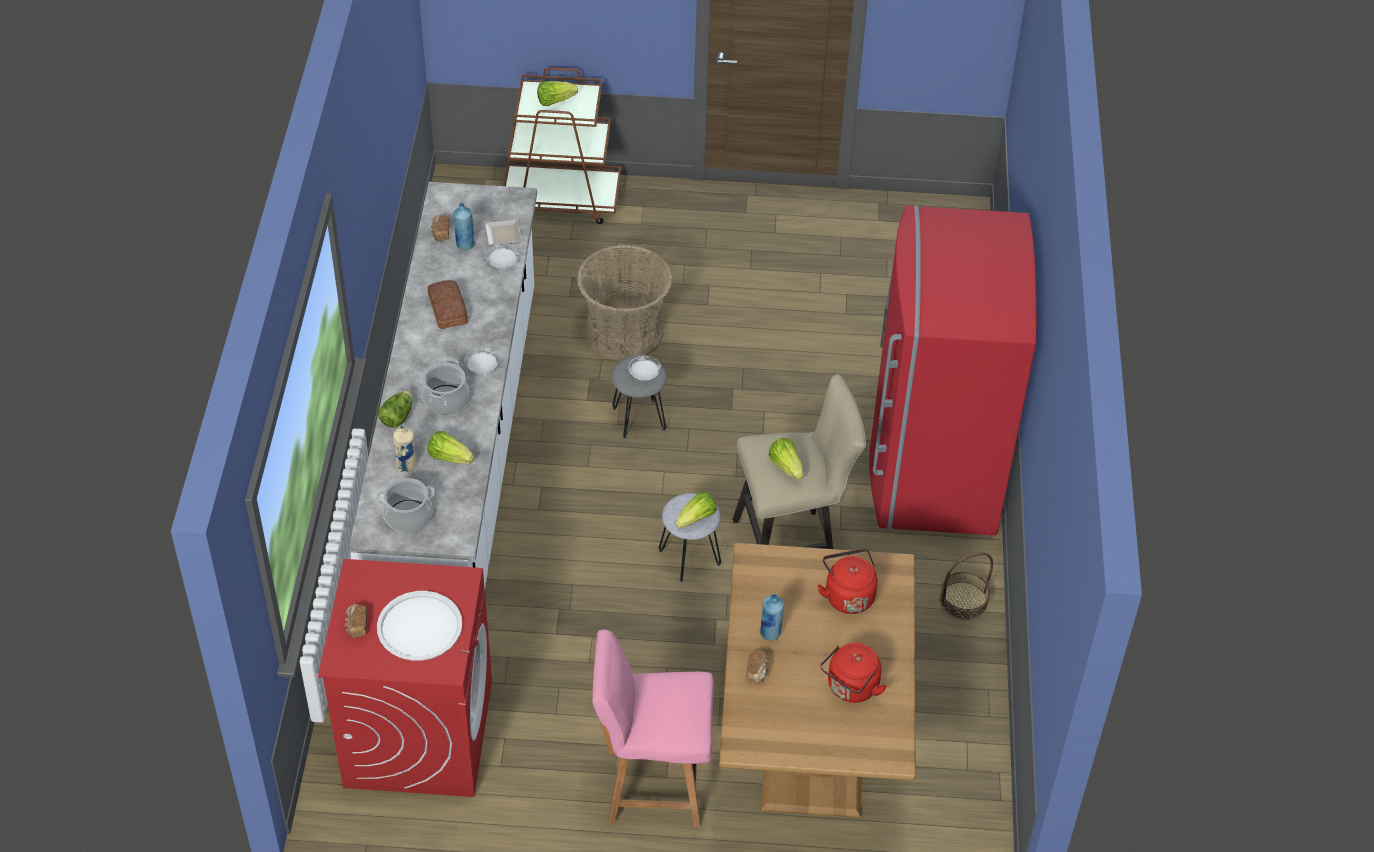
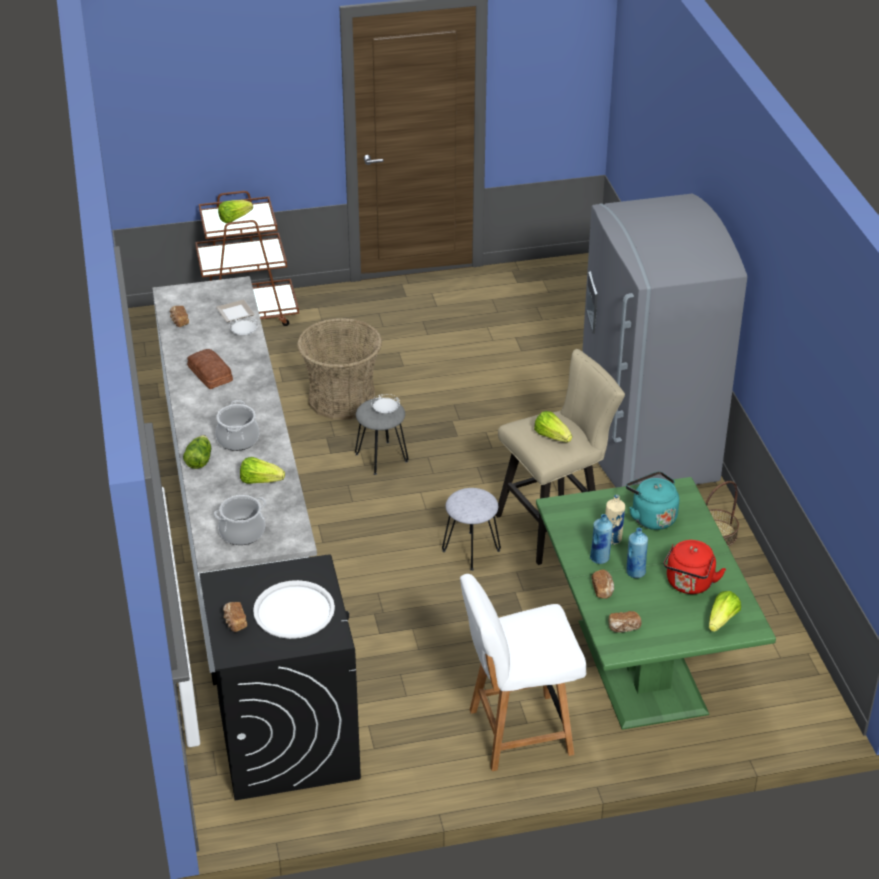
camera: 15 degrees left, 10 degrees down
(406, 466) = (224, 495): beige bottle -> beige bottle (612, 539)
(418, 732) = (287, 739): red washing machine -> black washing machine
(465, 244) = (204, 325): blue bottle -> blue bottle (635, 572)
(482, 368) = (260, 410): white plate -> none
(652, 785) = (517, 732): pink chair -> white chair
(696, 519) = (479, 505): lettuce -> lettuce (722, 620)
(759, 723) = (624, 628): none -> bread
(811, 743) = (640, 668): brown dining table -> green dining table
(848, 595) = (651, 517): red kettle -> turquoise kettle
(932, 468) = (644, 445): red fridge -> grey fridge

